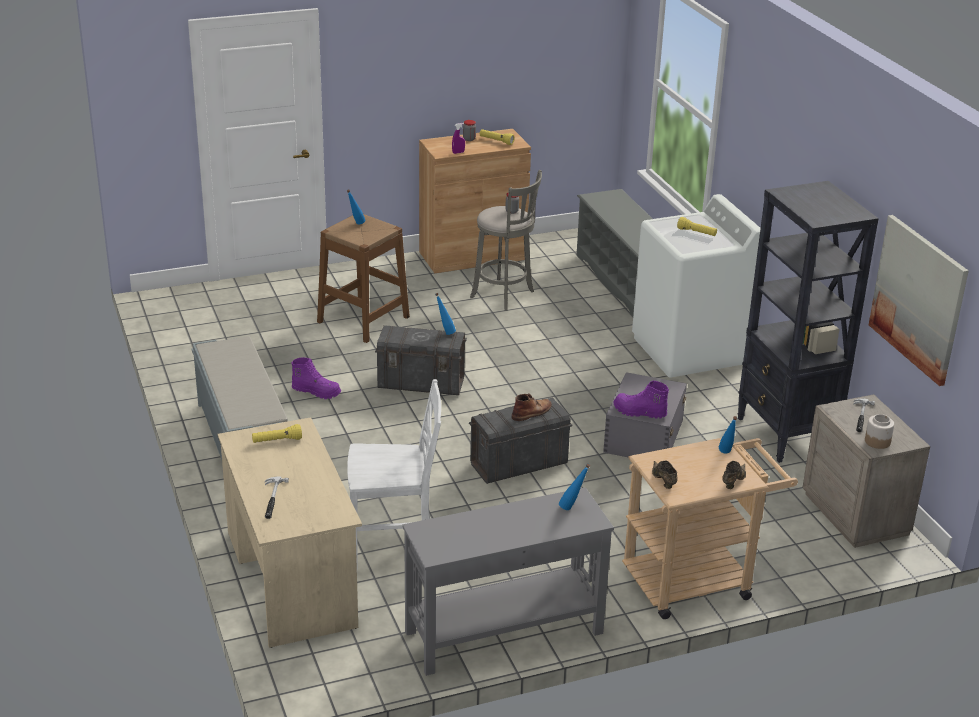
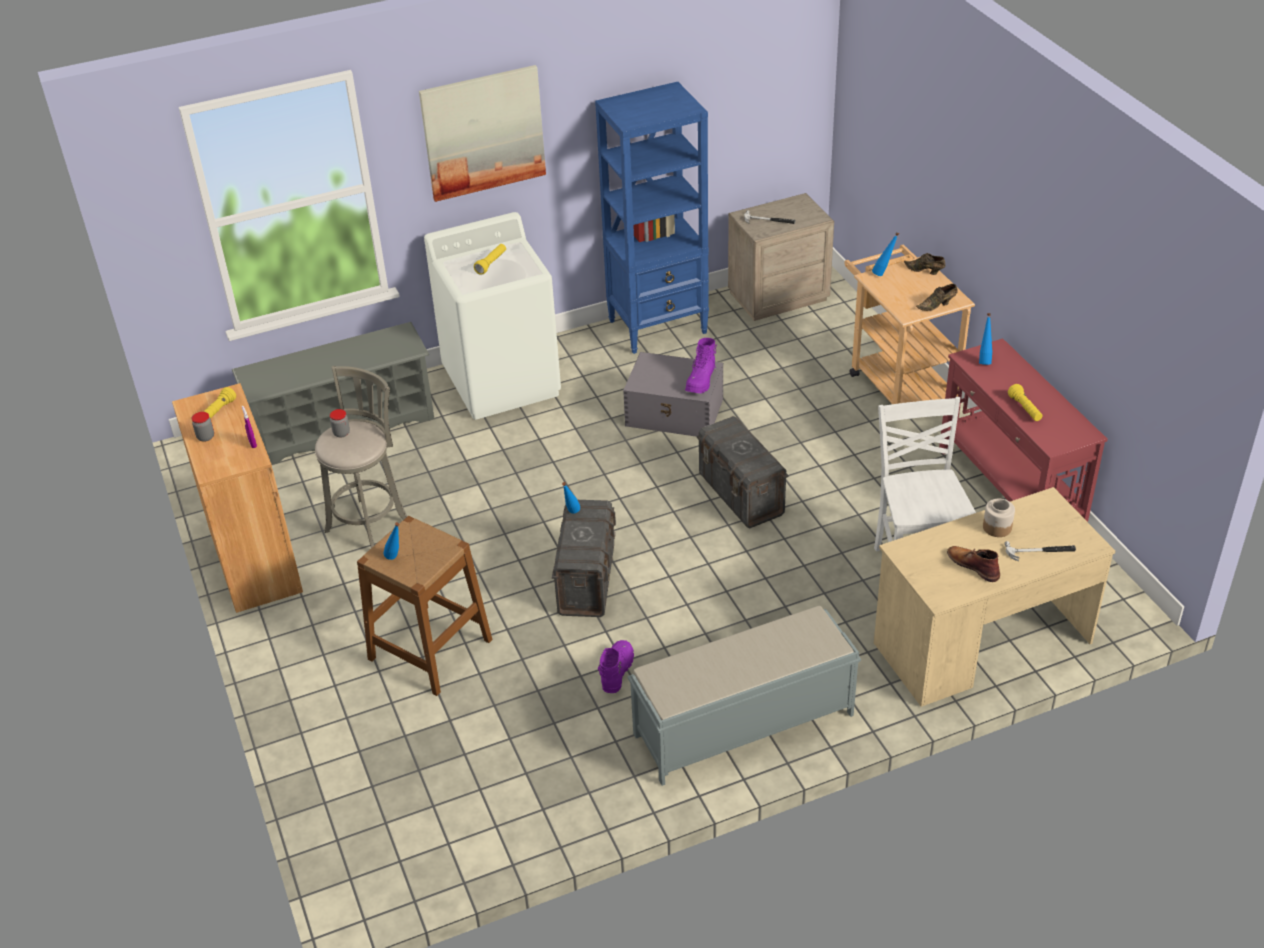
camera: 90 degrees left, 10 degrees up
(277, 441) = (934, 564): yellow flashlight -> yellow flashlight (1025, 409)
(503, 632) = (1009, 491): grey console table -> red console table
(532, 412) = (734, 440): brown boot -> brown boot (973, 565)
(786, 435) = (659, 326): black bookcase -> blue bookcase
(877, 441) = (806, 215): jar -> jar (996, 527)
(919, 298) = (745, 106): picture -> picture (483, 132)

